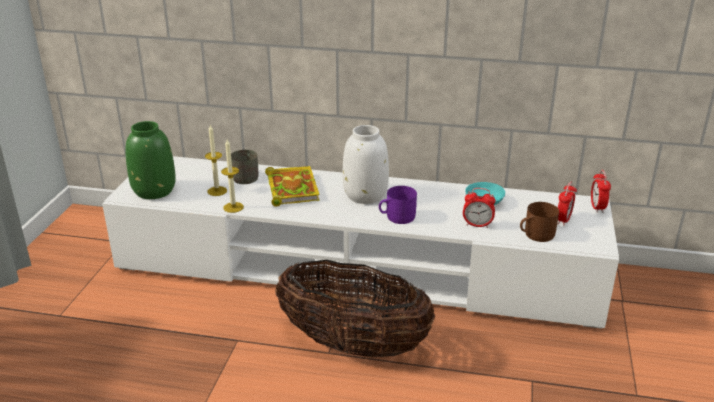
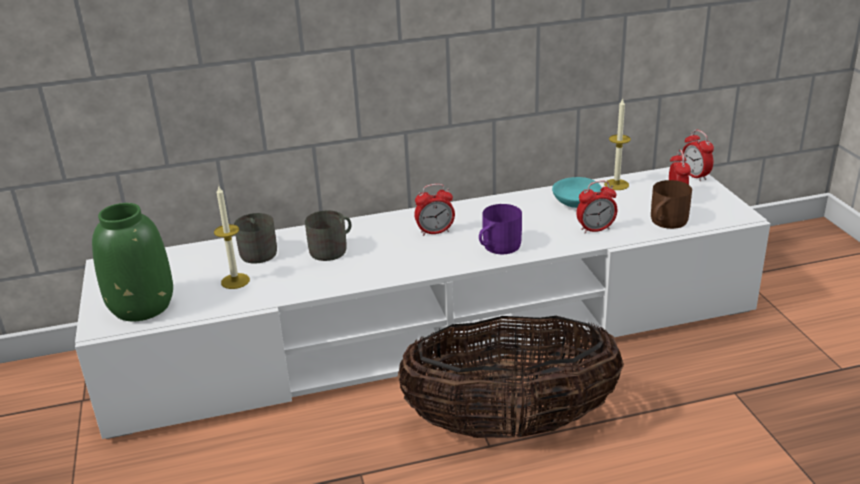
camera: 25 degrees left, 0 degrees up
(233, 207) = (279, 295): candle -> candle (616, 184)
(291, 188) = (333, 249): book -> grey mug
(366, 195) = (435, 232): white vase -> alarm clock

